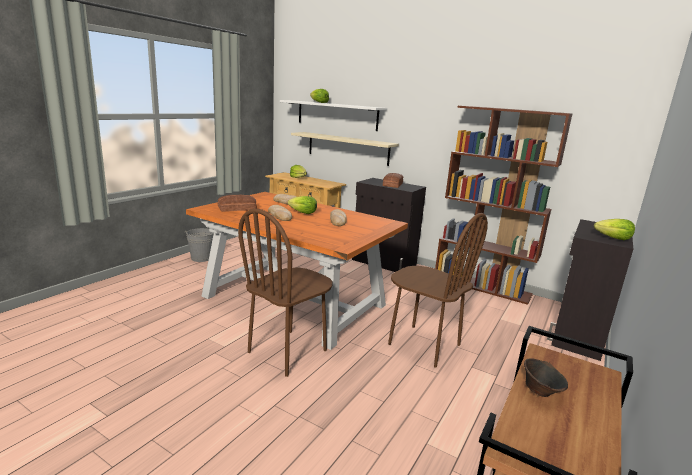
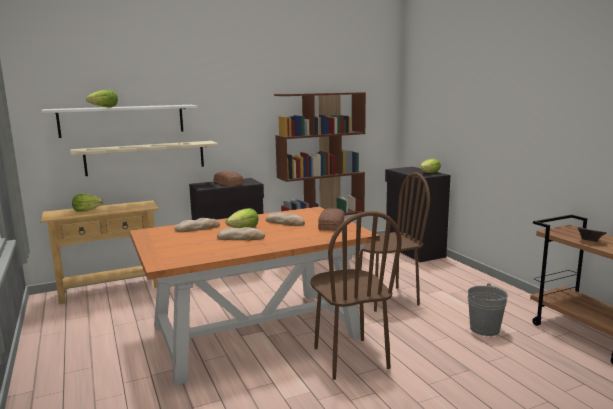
camera: 55 degrees left, 5 degrees down
(201, 258) = (53, 365): grey bucket -> grey bucket (484, 329)
(237, 208) = (187, 249): bread -> bread (332, 225)

